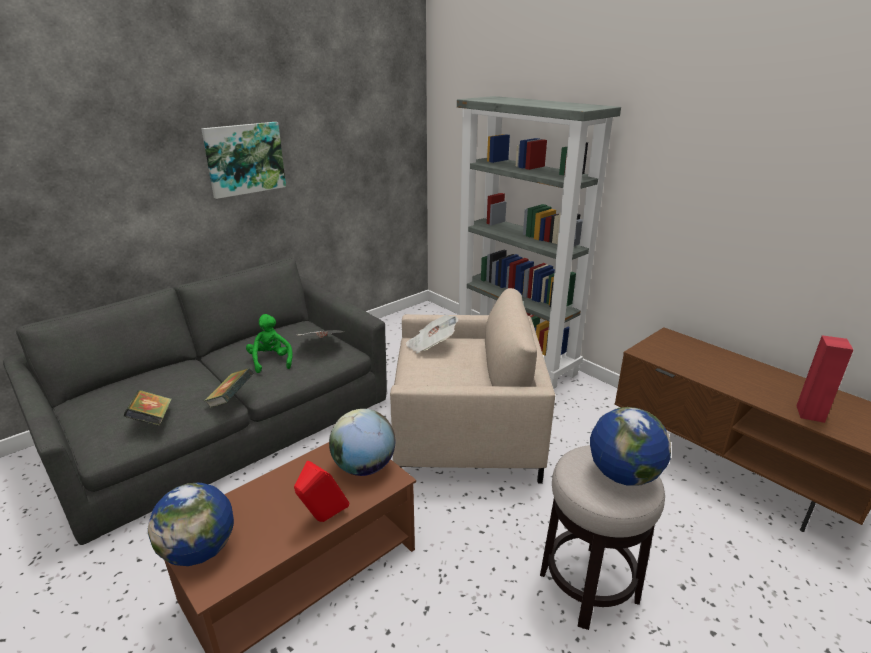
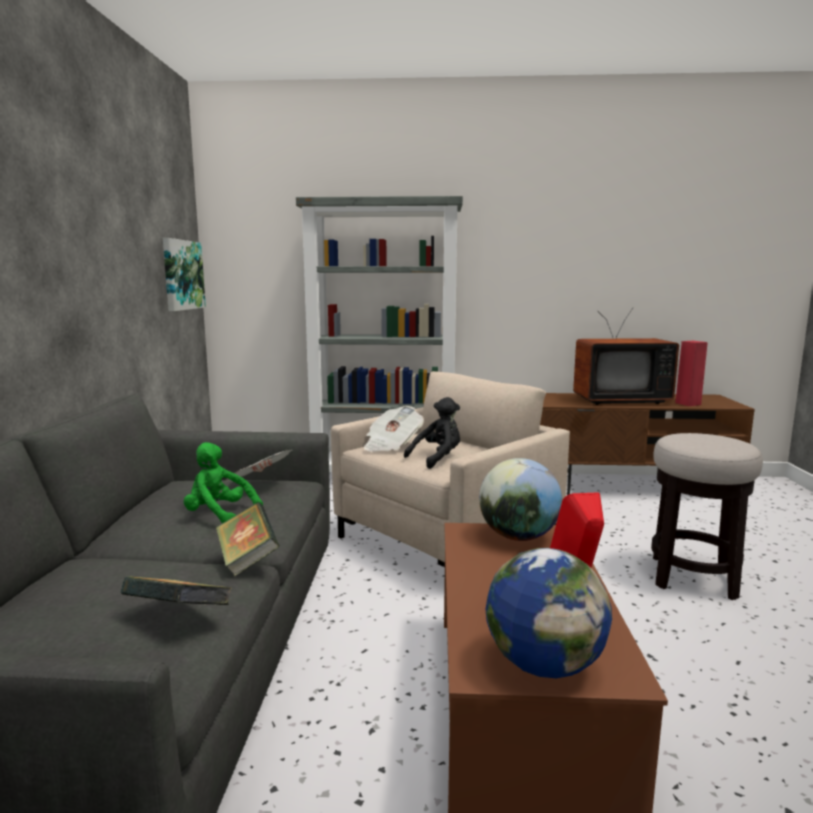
camera: 45 degrees left, 15 degrees down
(244, 159) = (57, 245): picture -> picture (182, 275)
(431, 373) = (437, 459): none -> black plush toy
(623, 475) = (716, 438): globe -> none
(731, 373) = (617, 400): none -> television

